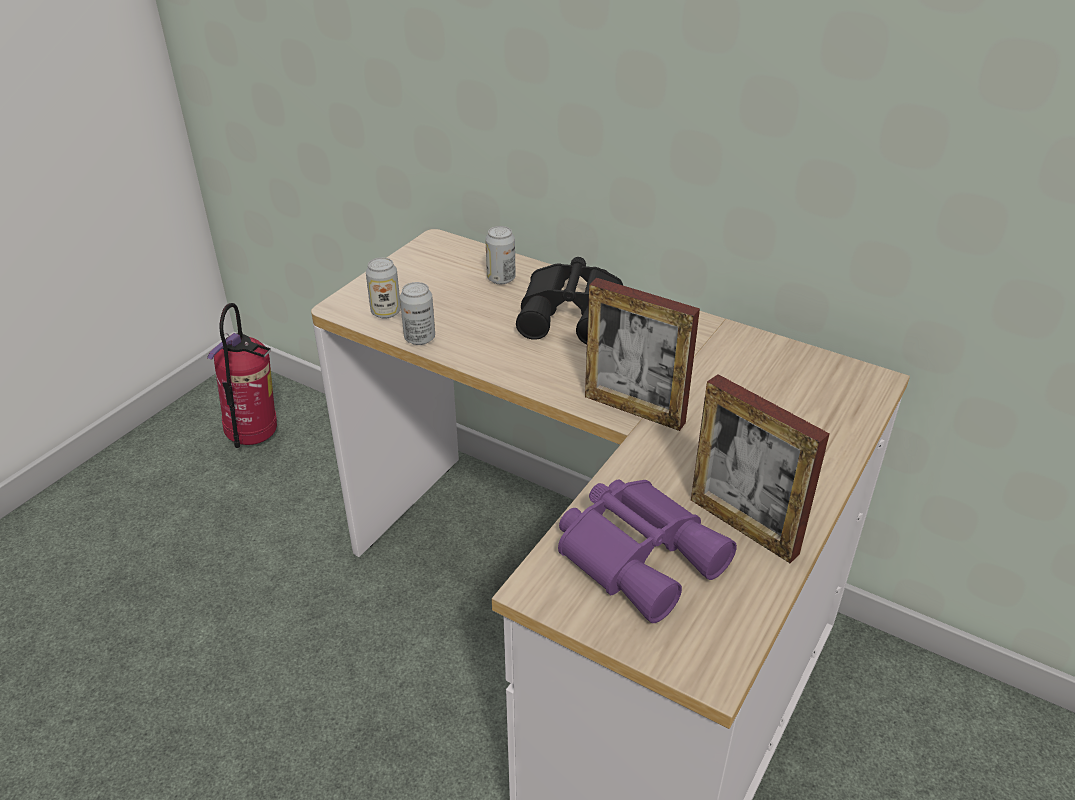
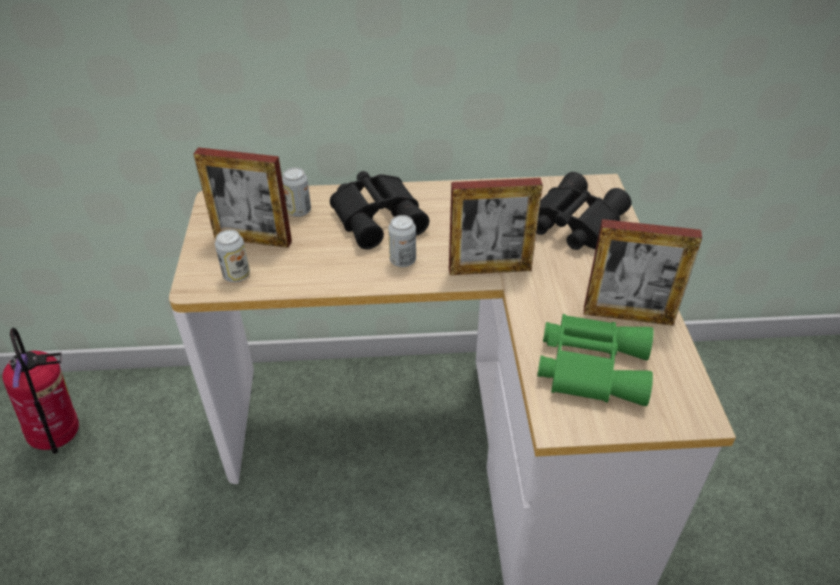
camera: 35 degrees left, 5 degrees up
(419, 338) = (286, 284): can -> can (402, 260)
(432, 287) = (253, 239): none -> picture frame
(640, 553) = (591, 365): purple binoculars -> green binoculars
(787, 404) = (573, 222): none -> black binoculars

